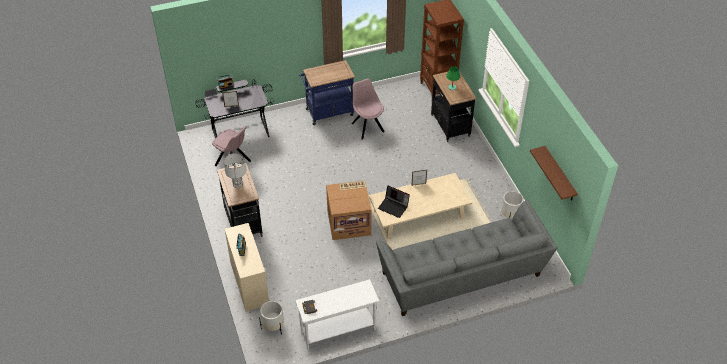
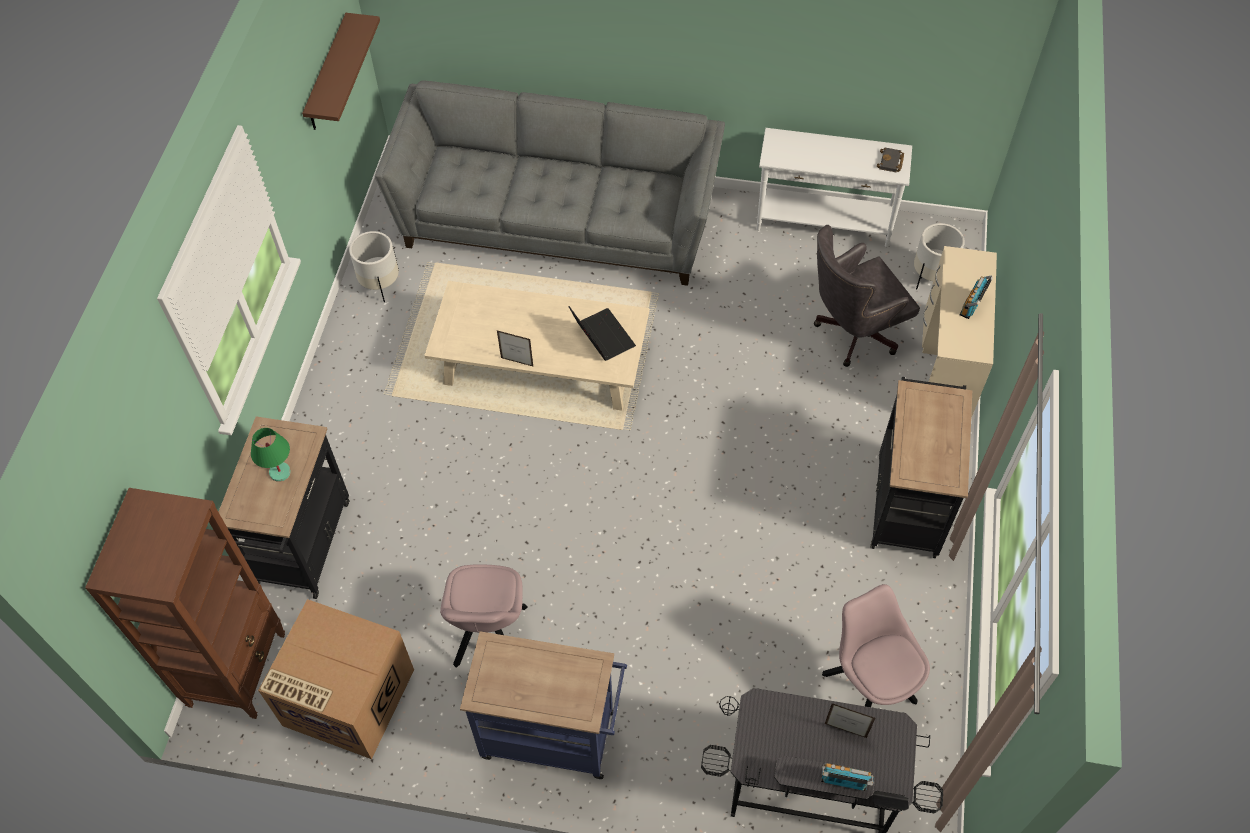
camera: 150 degrees left, 10 degrees up
(238, 184) = (931, 434): white table lamp -> none
(297, 281) = (852, 335): none -> grey office chair
(349, 222) = (686, 408): cardboard box -> cardboard box (346, 698)

